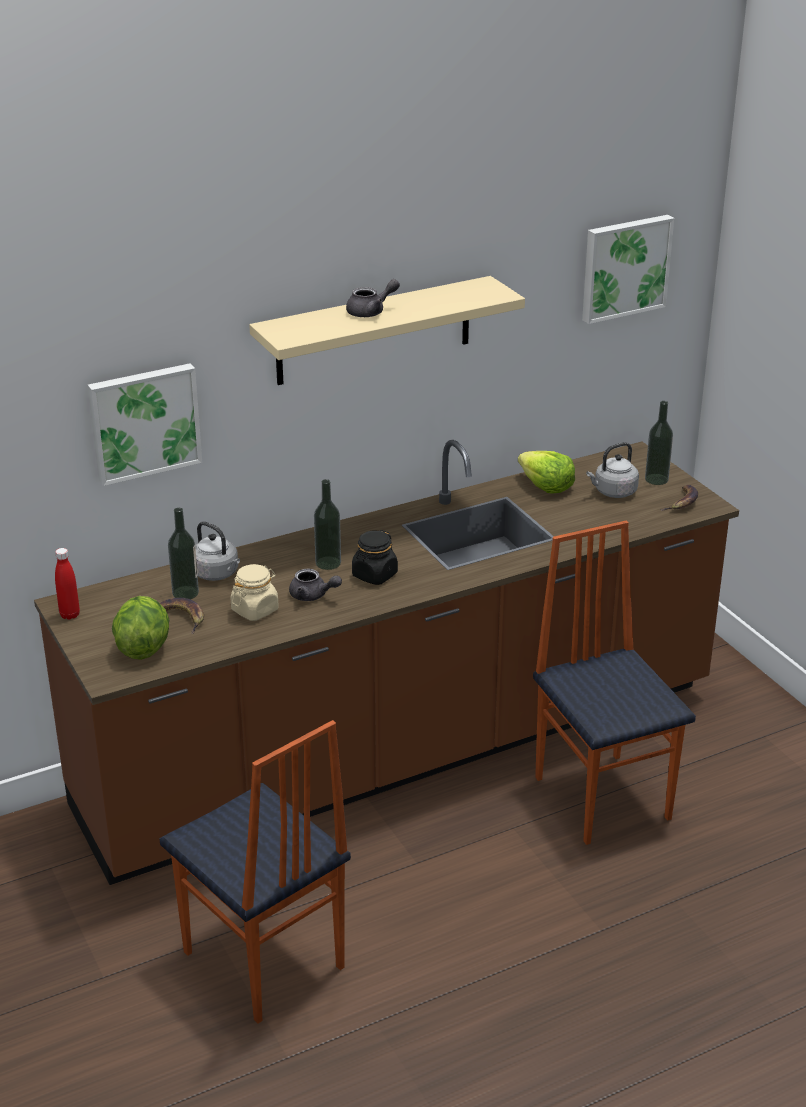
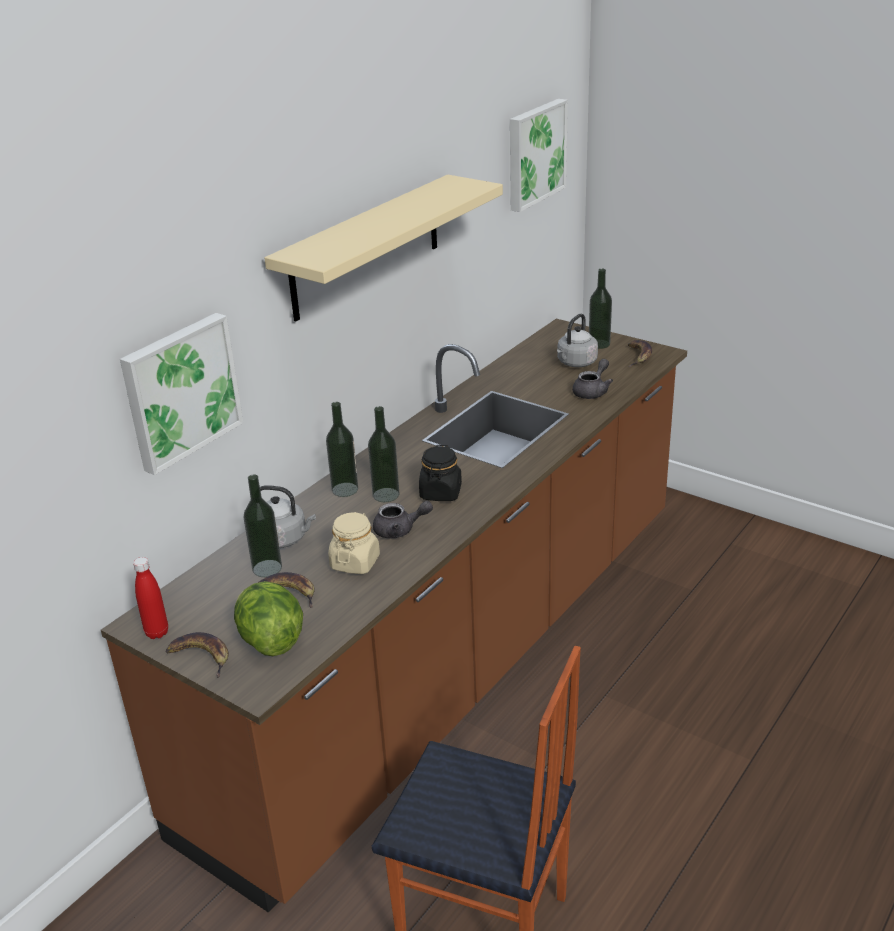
camera: 25 degrees left, 0 degrees up
(87, 642) = (201, 656): none -> banana
(299, 548) = (345, 489): none -> bottle
(371, 312) = (376, 222): grey teapot -> grey teapot (592, 391)
(546, 486) = (516, 373): lettuce -> none
(603, 796) = (654, 638): chair -> none

